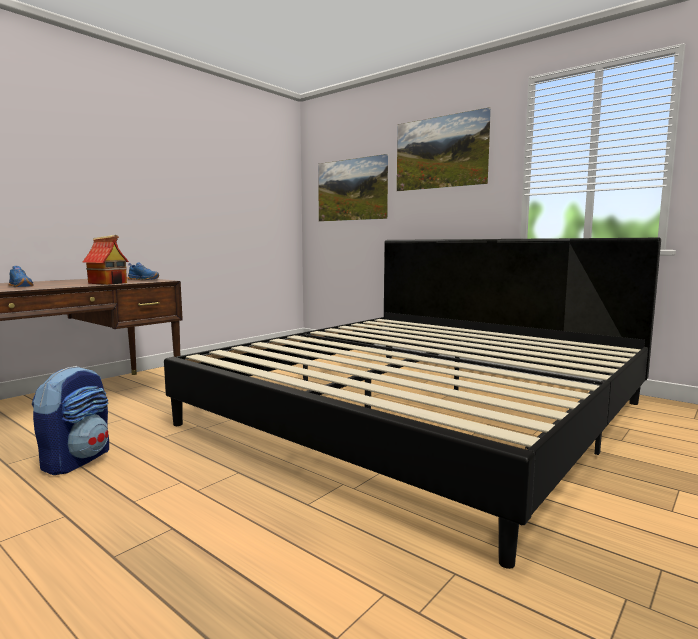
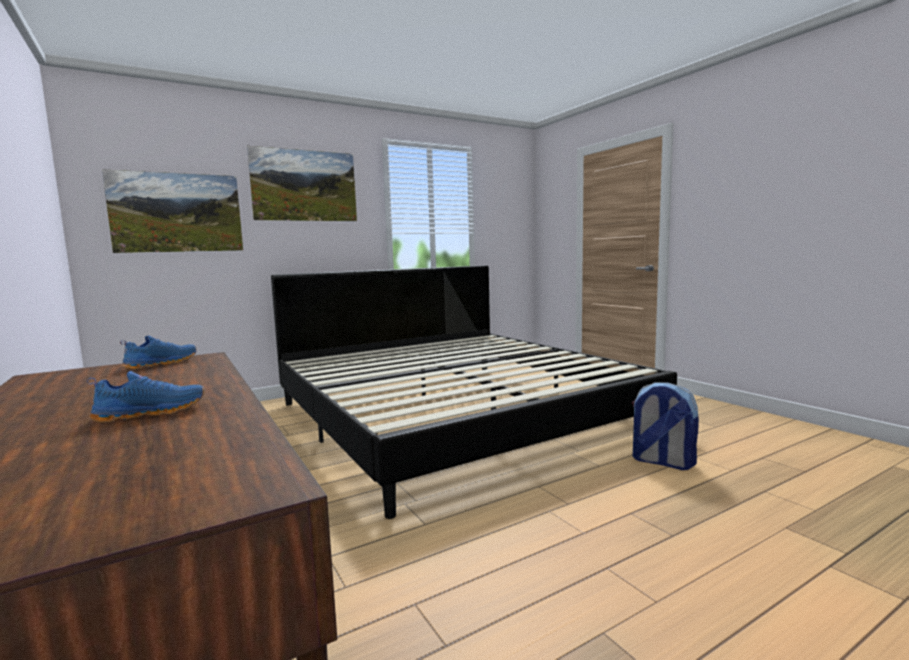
camera: 70 degrees left, 0 degrees up
(77, 460) = (465, 579): backpack -> backpack (661, 461)
(108, 283) = (198, 374): toy house -> none

